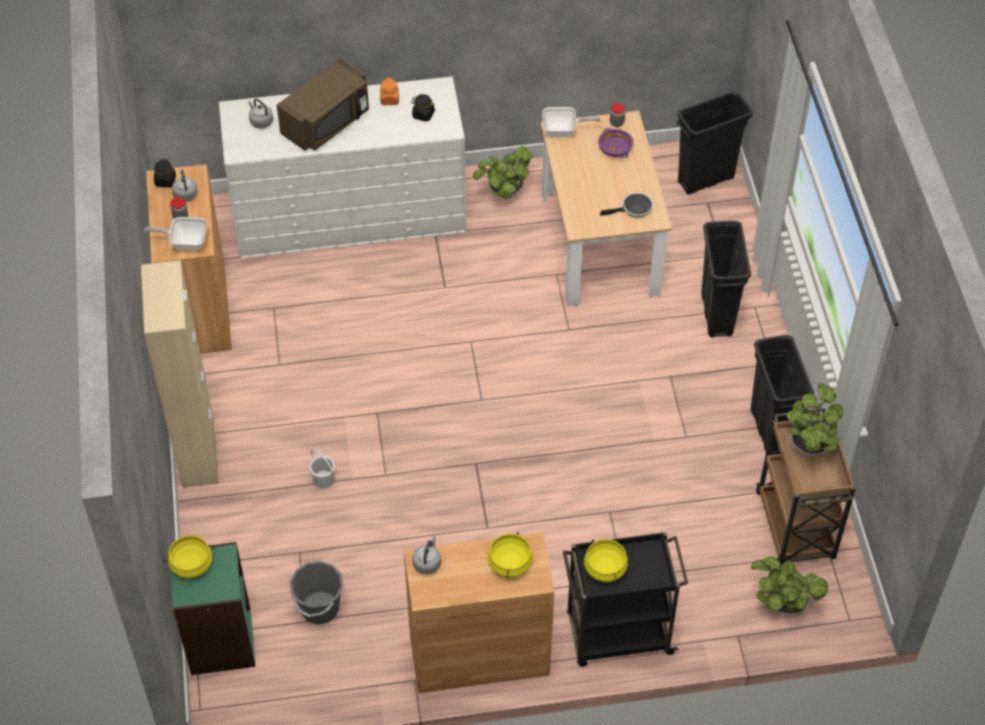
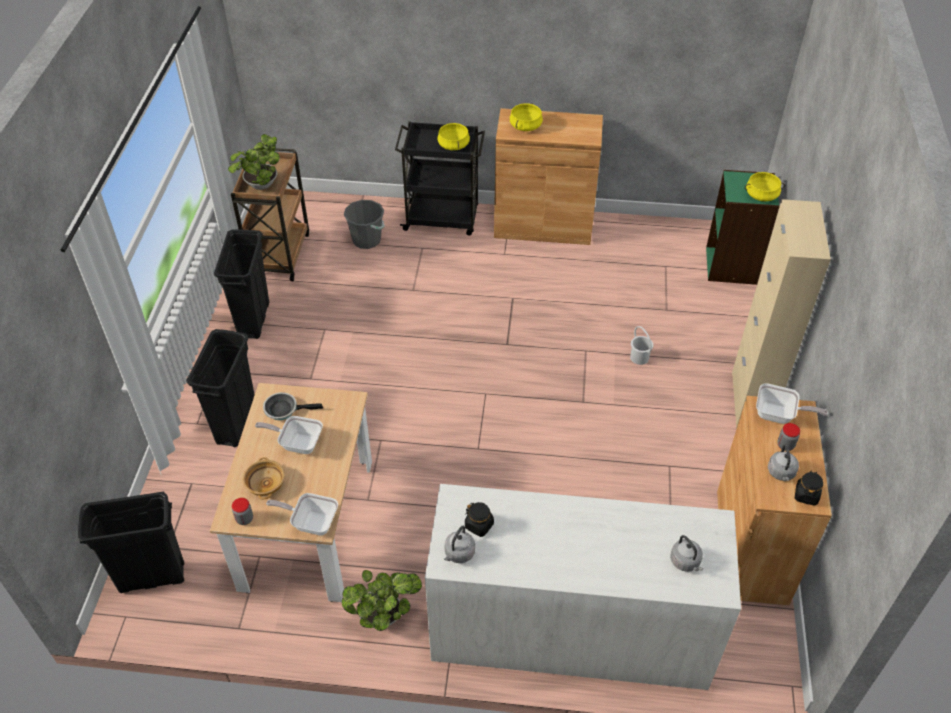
camera: 165 degrees left, 5 degrees down
(319, 608) = (654, 272): grey bucket -> grey bucket (367, 240)
(327, 122) = (600, 541): brown microwave -> none
(389, 99) = (515, 558): orange jar -> none
(427, 563) = (585, 135): grey kettle -> grey kettle (458, 554)
(606, 185) = (297, 443): none -> frying pan
(615, 149) = (265, 484): purple bowl -> beige bowl
(783, 603) = (318, 214): potted plant -> none

